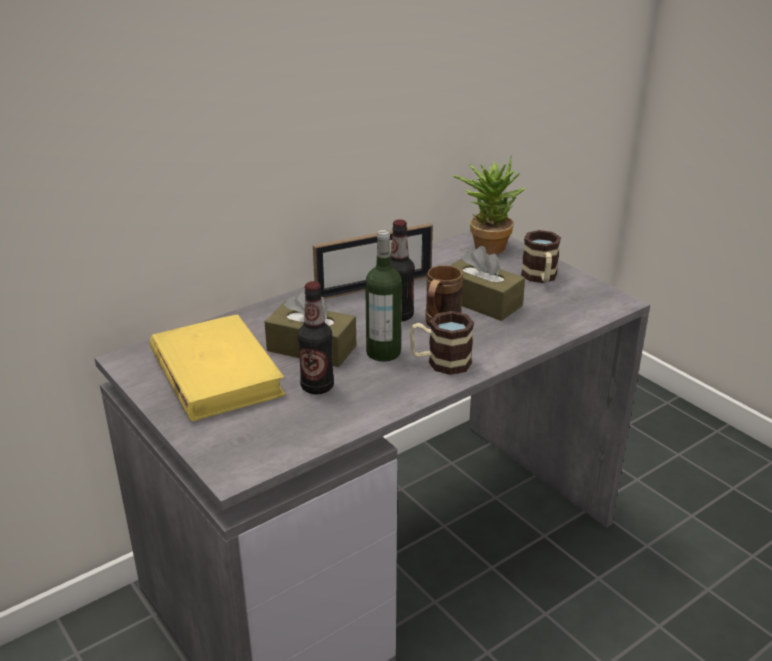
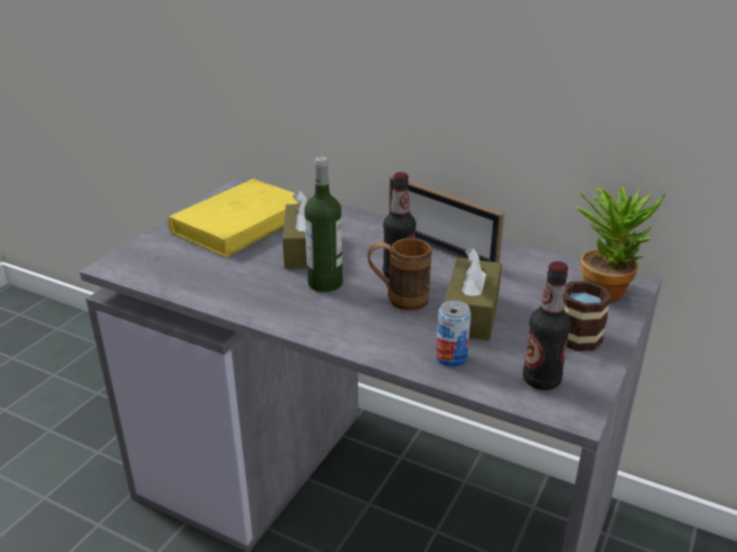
camera: 65 degrees right, 0 degrees up
(317, 387) = (247, 267): bottle -> bottle (541, 380)
(440, 362) = (329, 316): mug -> none
(534, 326) = (451, 358): none -> can

